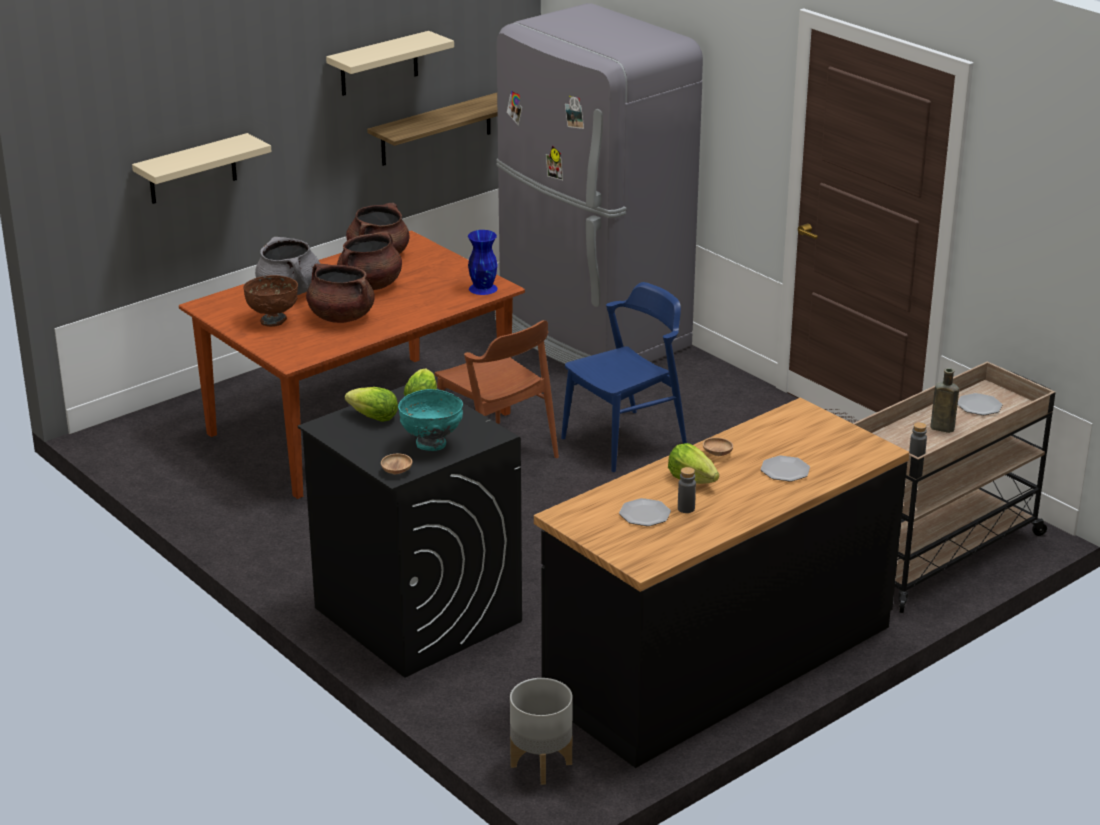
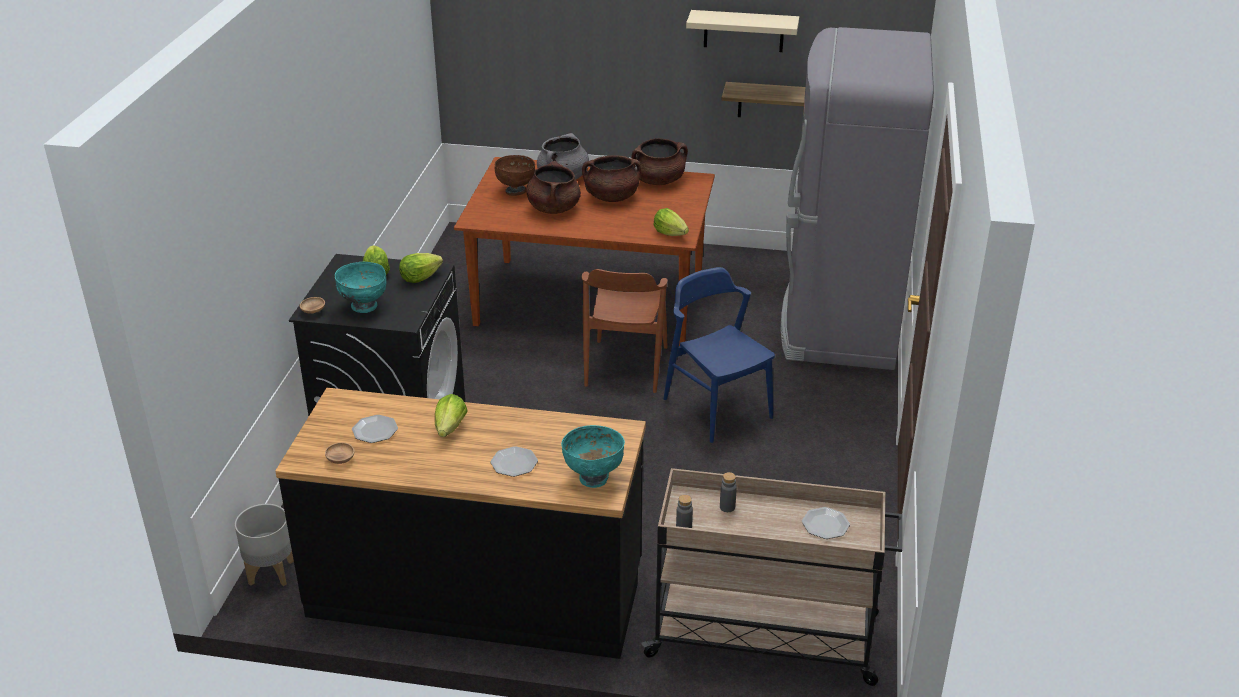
camera: 50 degrees right, 5 degrees up
(192, 169) = (560, 64): beige shelf -> none
(483, 288) = (670, 233): blue vase -> lettuce
(624, 440) = (717, 408): blue chair -> blue chair turned 135 degrees counterclockwise
(686, 508) = (403, 444): grey bottle -> grey bottle (727, 507)
(717, 454) = (503, 422): brown bowl -> brown bowl (340, 459)
(851, 446) = (593, 477): none -> turquoise bowl
(940, 428) = (757, 519): brown bottle -> none

